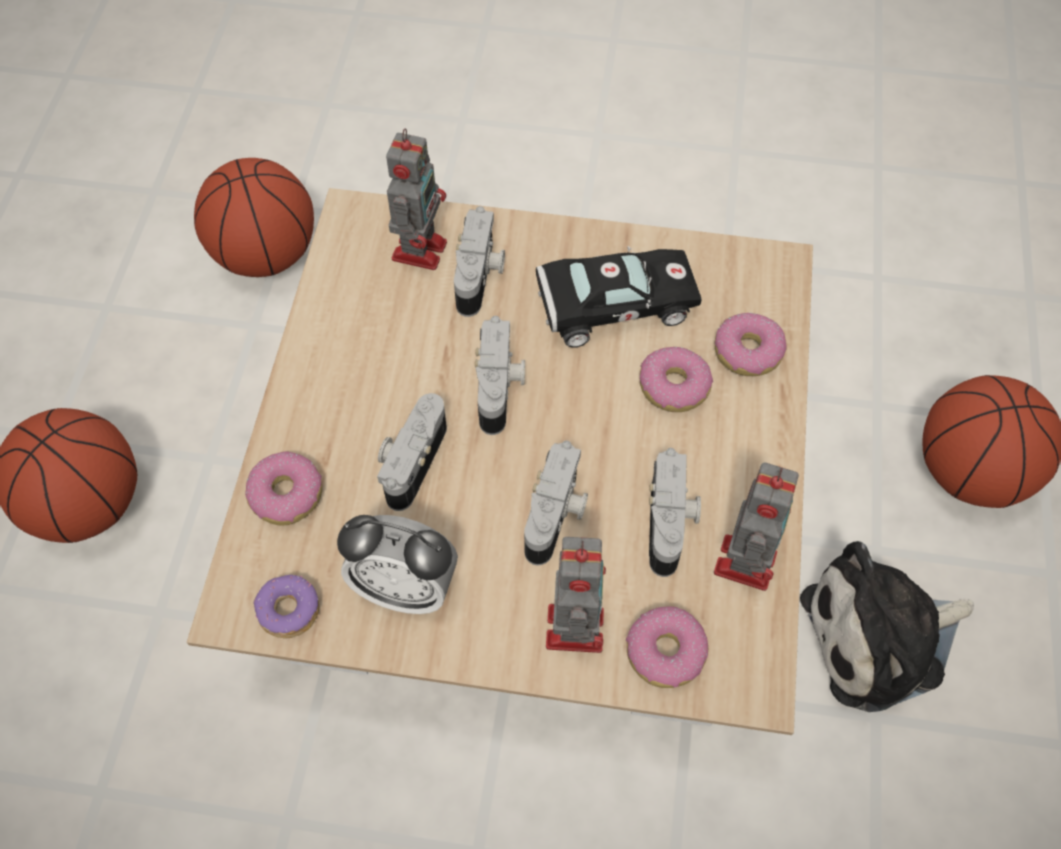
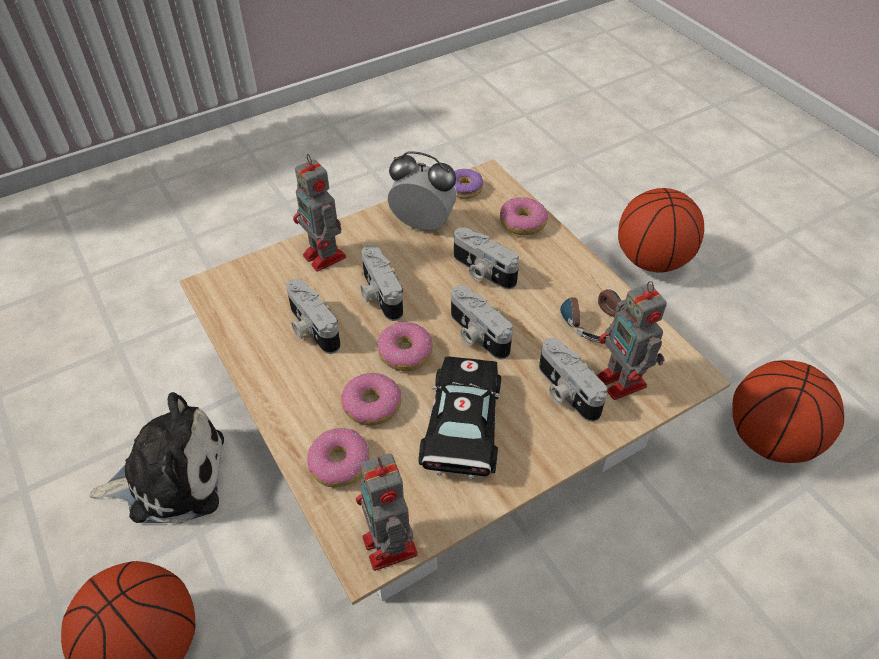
camera: 140 degrees right, 10 degrees down
(366, 327) = (590, 316): none -> headphones
(405, 588) = (422, 224): alarm clock -> alarm clock turned 45 degrees clockwise
(411, 461) = (482, 271): camera -> camera turned 150 degrees clockwise
(609, 306) = (462, 430): black toy car -> black toy car turned 150 degrees clockwise
(665, 653) = (269, 273): donut -> donut (405, 352)
(746, 559) = (253, 337): toy robot -> toy robot (390, 548)
(881, 638) = (170, 476): plush toy -> plush toy turned 45 degrees clockwise

